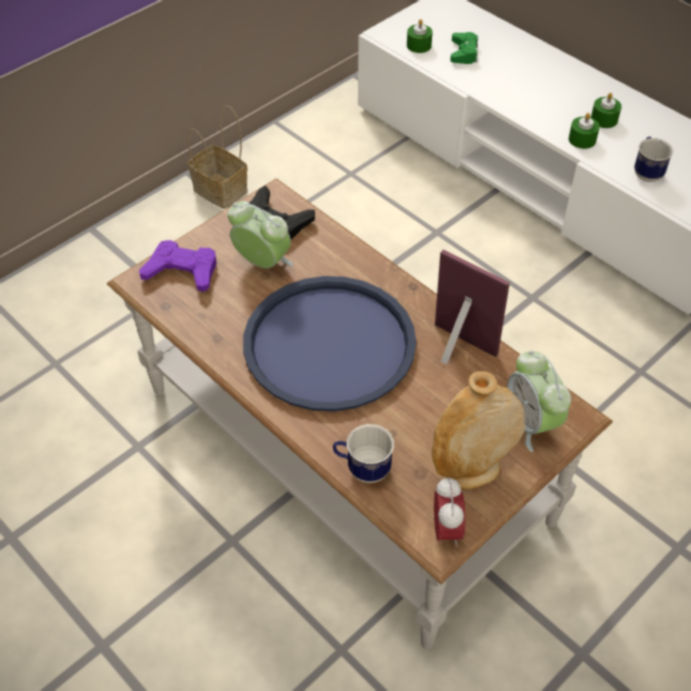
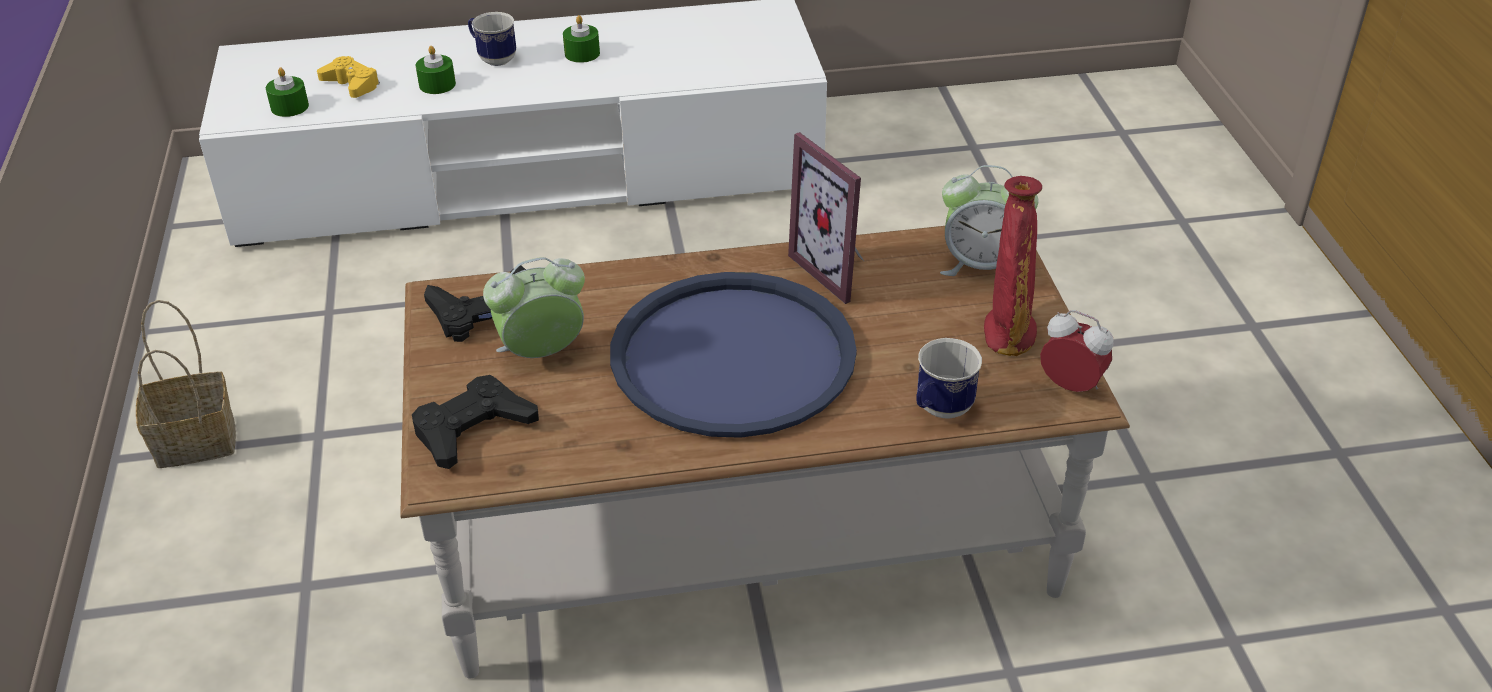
camera: 55 degrees left, 10 degrees down
(182, 271) = (472, 429): purple game controller -> black game controller
(456, 351) = (838, 269): picture frame -> picture frame turned 105 degrees counterclockwise
(464, 53) = (351, 84): green game controller -> yellow game controller
(472, 470) = (1009, 333): beige vase -> red vase
(582, 139) = (592, 80): green candle -> green candle (437, 84)
(646, 172) = (687, 68): mug -> mug (493, 58)

